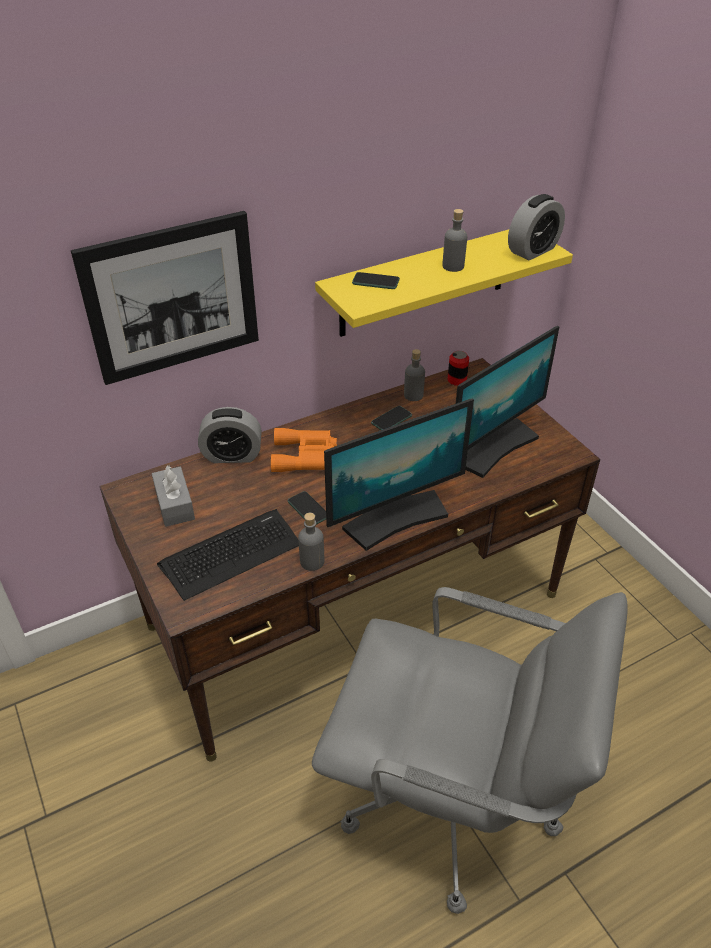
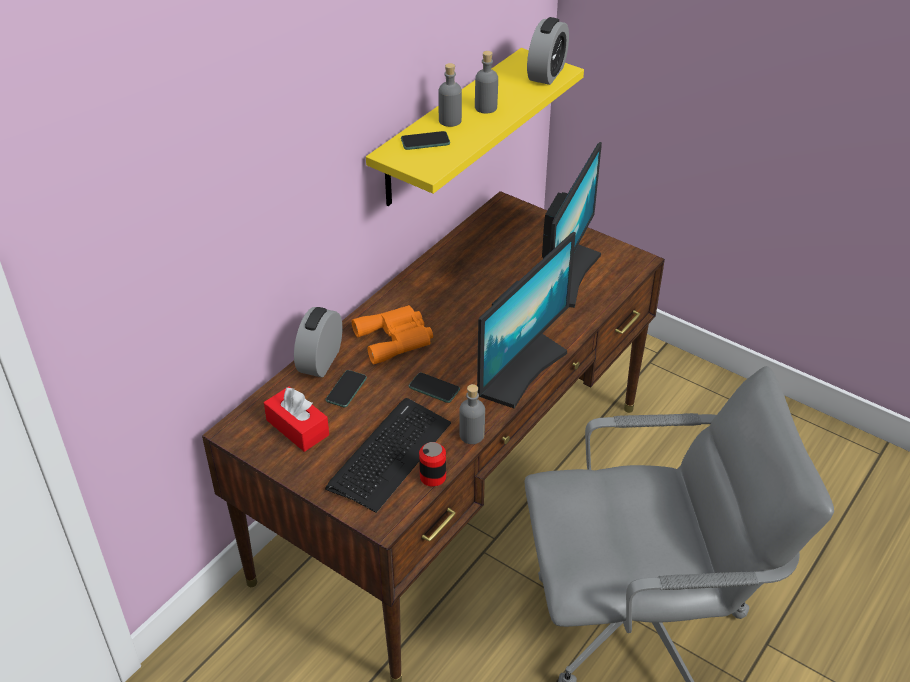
camera: 25 degrees left, 0 degrees up
(172, 298) = (254, 210): picture -> none
(174, 504) = (297, 427): grey tissue box -> red tissue box
(232, 455) = (320, 361): alarm clock -> alarm clock turned 135 degrees clockwise
(391, 419) = (454, 277): phone -> phone (346, 389)
(413, 395) = (459, 247): grey bottle -> grey bottle (450, 120)
(457, 380) = (490, 220): can -> can (433, 477)

